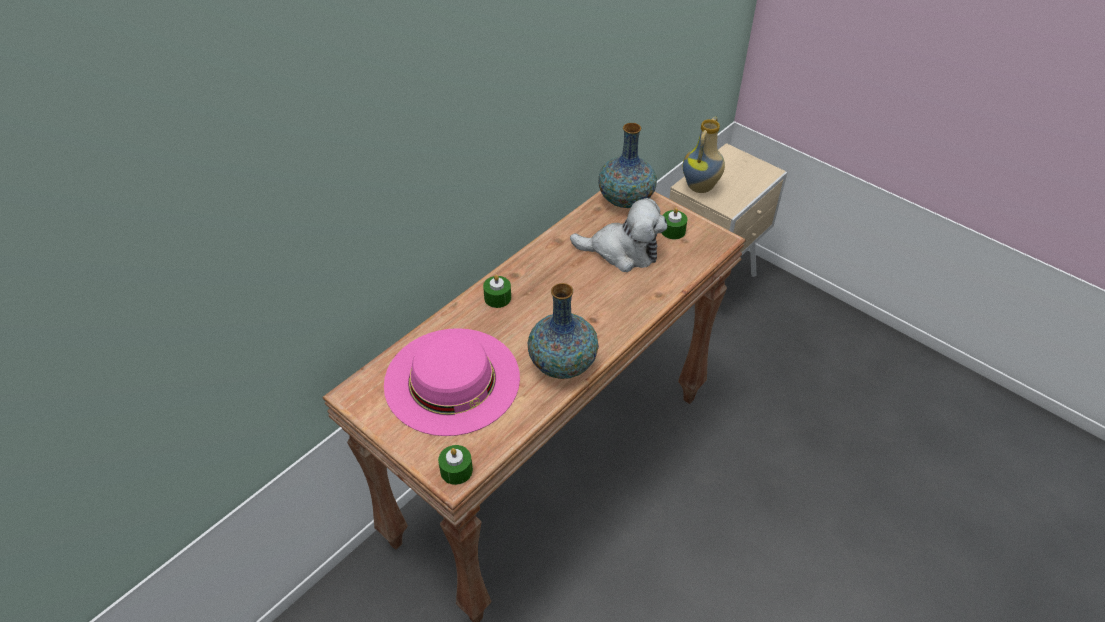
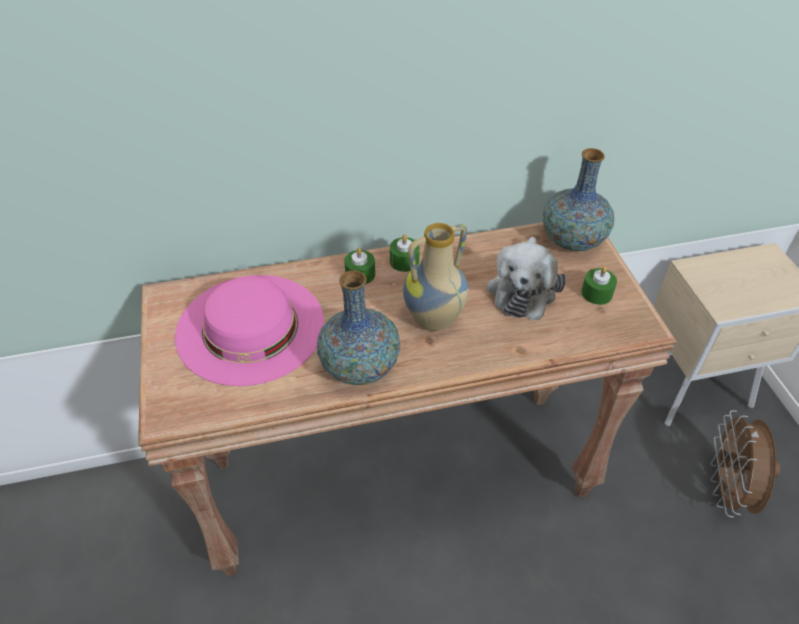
camera: 35 degrees right, 0 degrees up
(456, 470) = (174, 411): green candle -> green candle (404, 261)
(622, 251) = (522, 289): plush toy -> plush toy turned 60 degrees clockwise
(701, 187) = (705, 275): vase -> vase (434, 321)
(778, 343) = (727, 491): none -> brown fan

